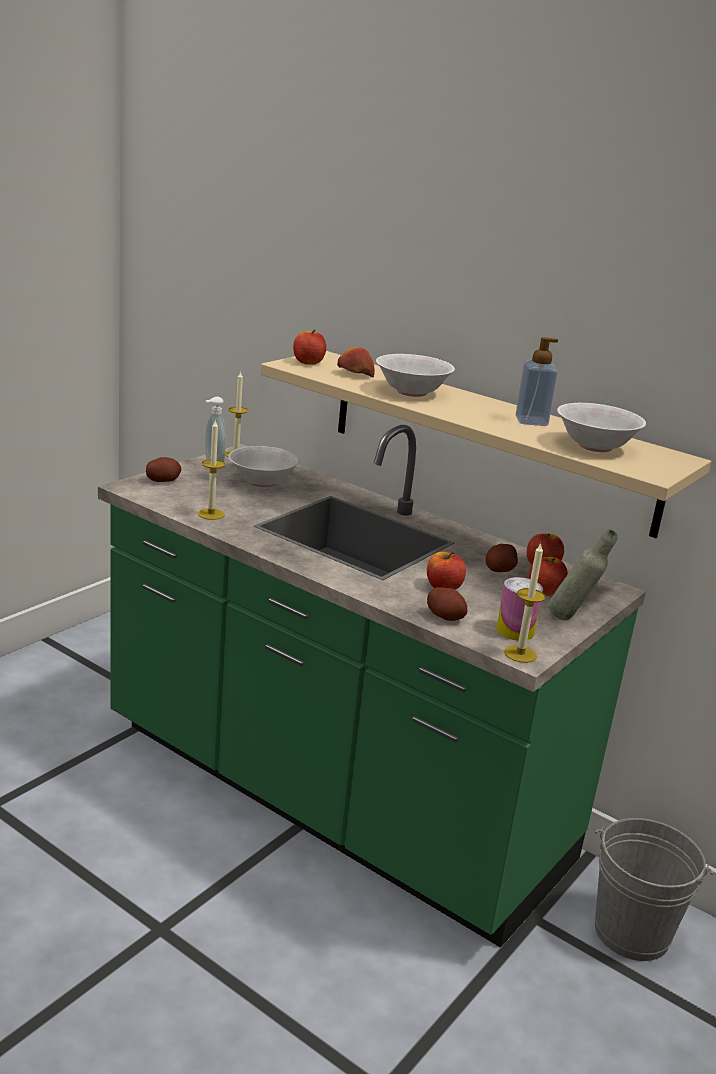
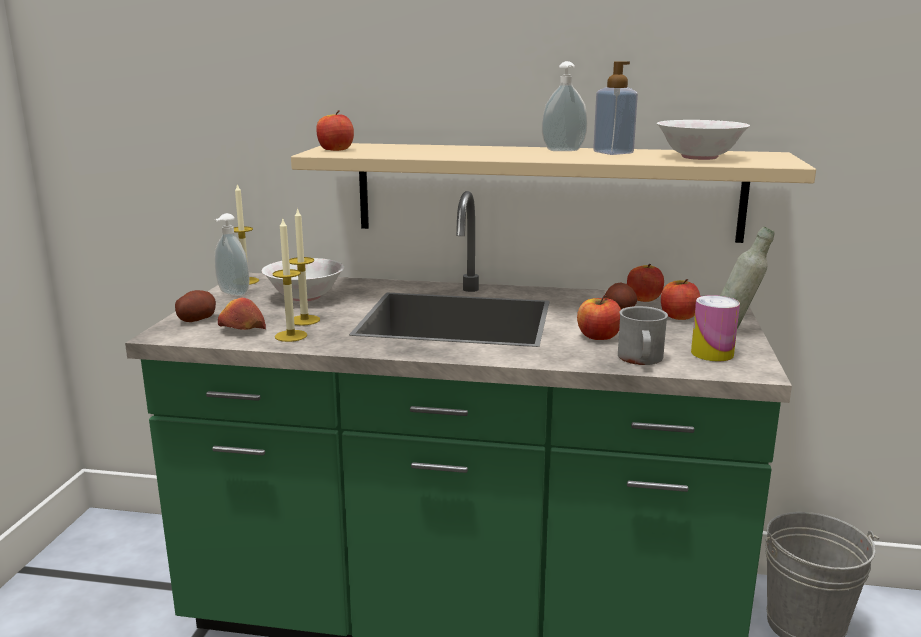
camera: 25 degrees left, 5 degrees down
(355, 373) = (396, 150): apple -> apple (242, 329)
(411, 392) = (474, 152): white bowl -> none
(445, 616) = (641, 360): potato -> grey mug
(494, 408) = (564, 150): none -> soap dispenser
(520, 654) = (748, 370): candle -> candle (304, 320)

